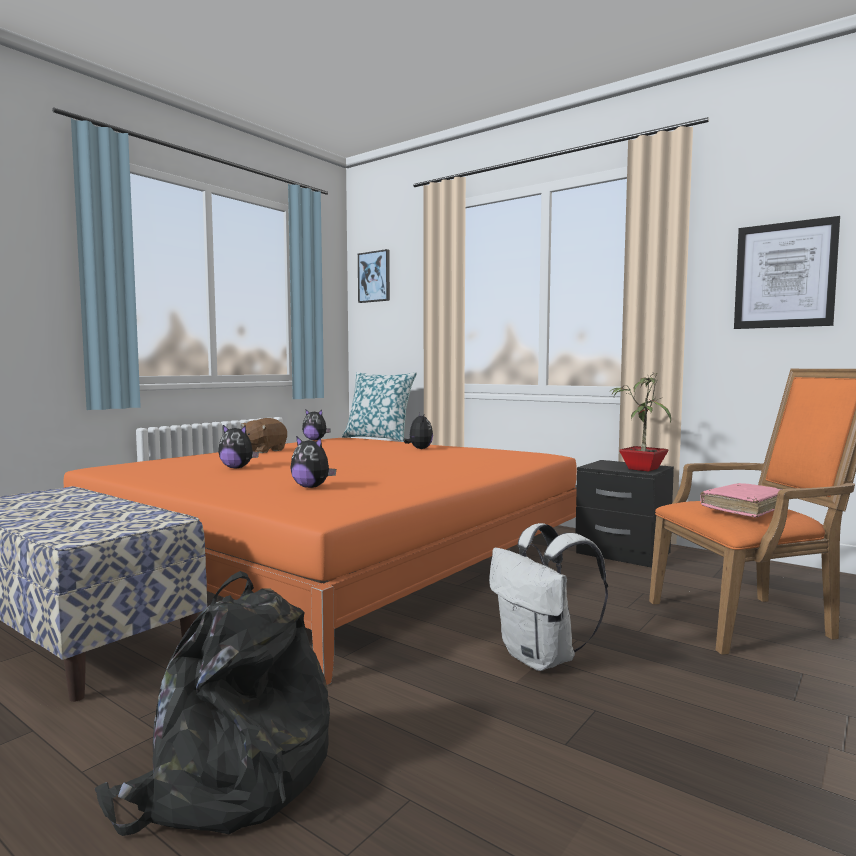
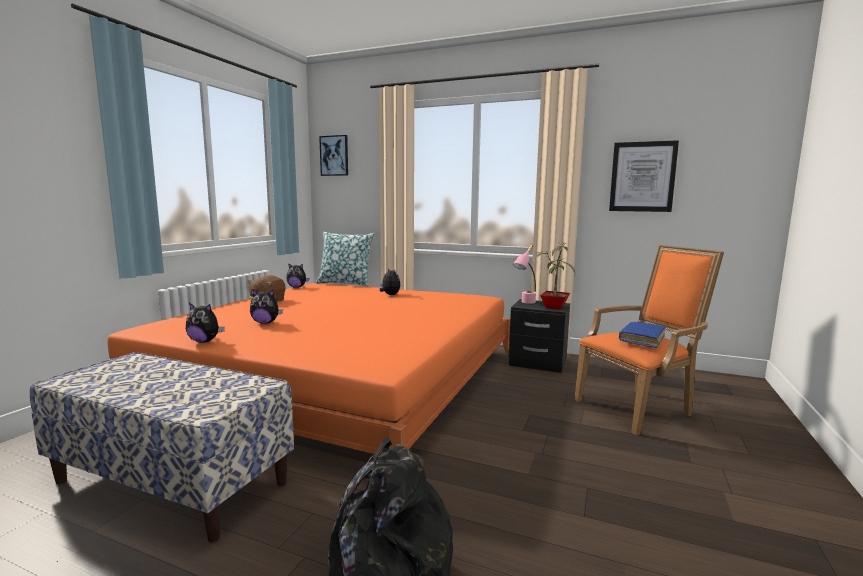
camera: 15 degrees left, 5 degrees up
(311, 487) = (346, 340): plush toy -> plush toy (205, 341)
(542, 658) = (534, 453): white backpack -> none
(603, 464) = (525, 303): none -> pink table lamp
(744, 508) = (642, 339): pink book -> blue book

